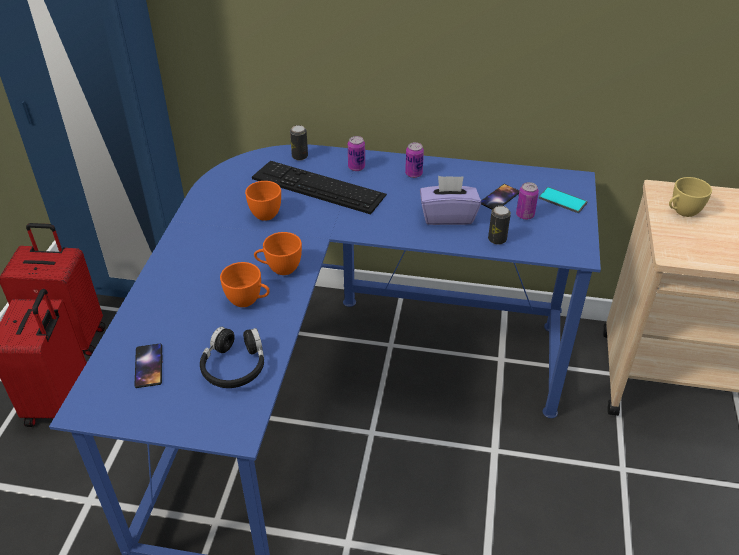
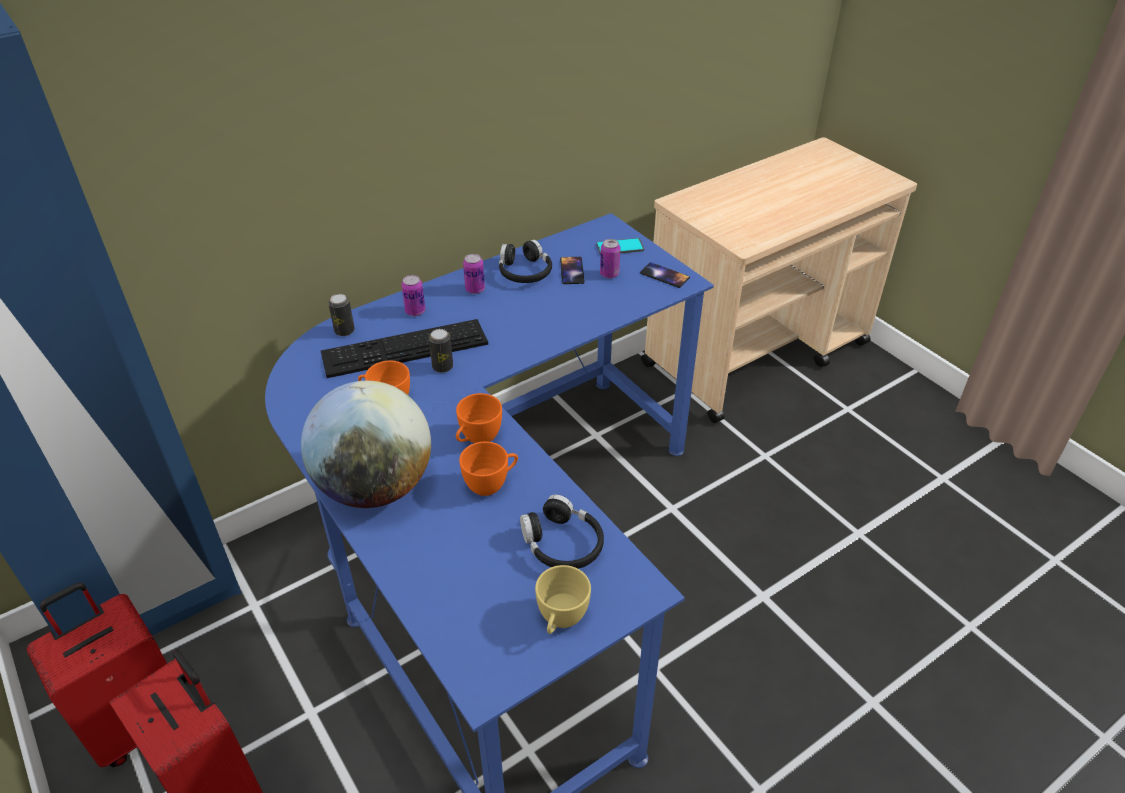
camera: 45 degrees left, 0 degrees up
(149, 366) = (486, 603): phone -> phone (664, 275)
(189, 258) = (375, 486): none -> globe
(448, 216) = (553, 308): purple tissue box -> none
(464, 180) = (524, 272): none -> black headphones
(497, 239) = (616, 305): can -> can (442, 367)
(682, 212) = (709, 212): yellow cup -> yellow cup (560, 620)

